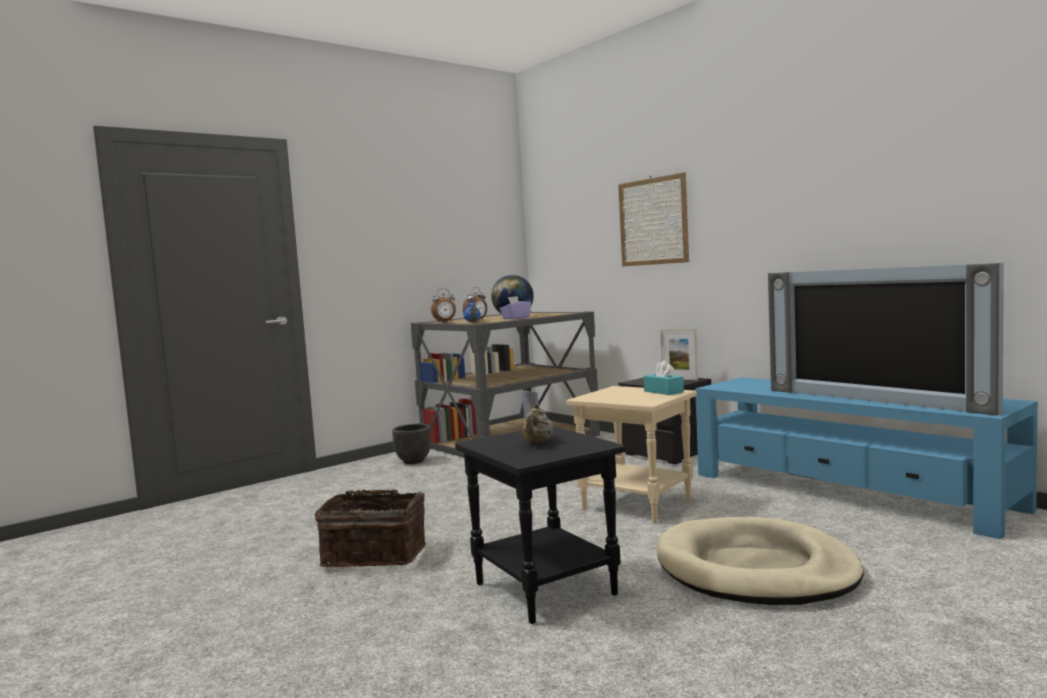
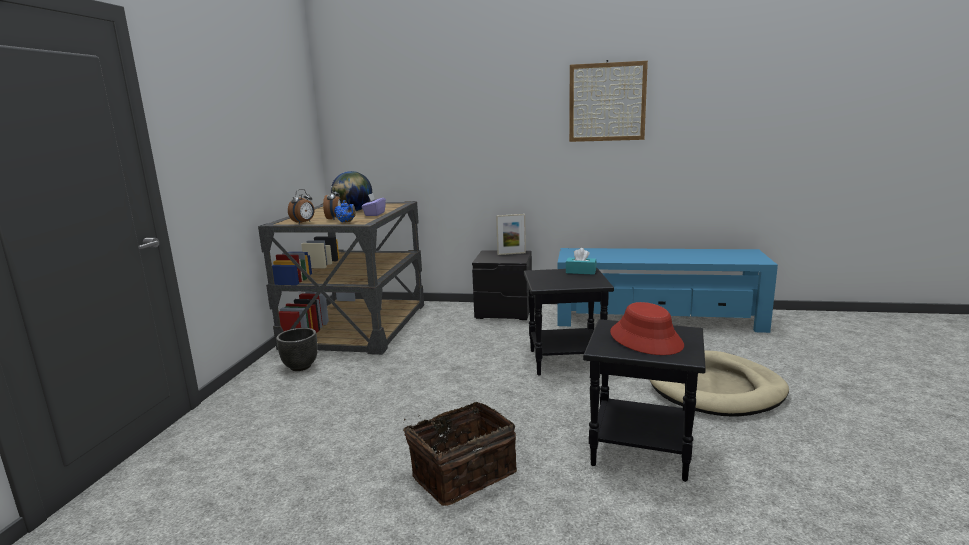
camera: 40 degrees left, 10 degrees up
(537, 442) = (646, 339): beige teapot -> red hat
(638, 505) = (566, 360): beige side table -> black side table
(653, 220) = (475, 123): picture -> picture (607, 101)
(877, 399) = (688, 258): television -> none

